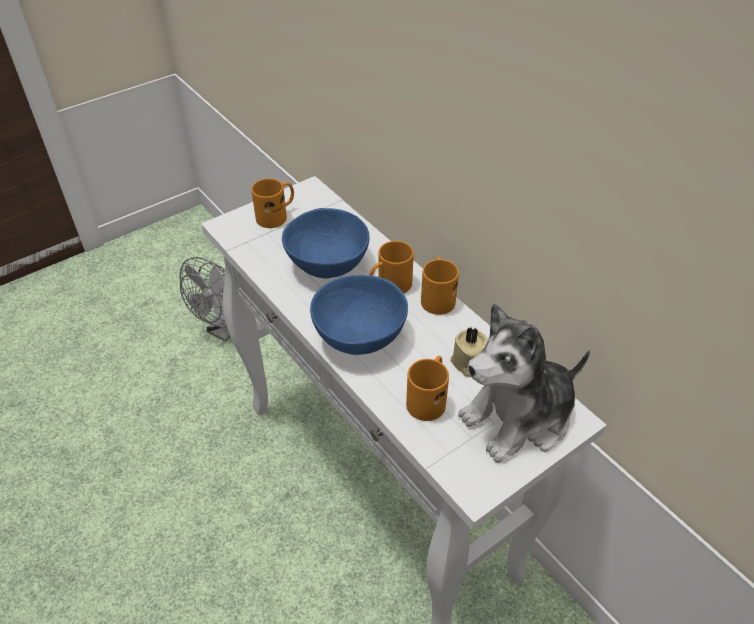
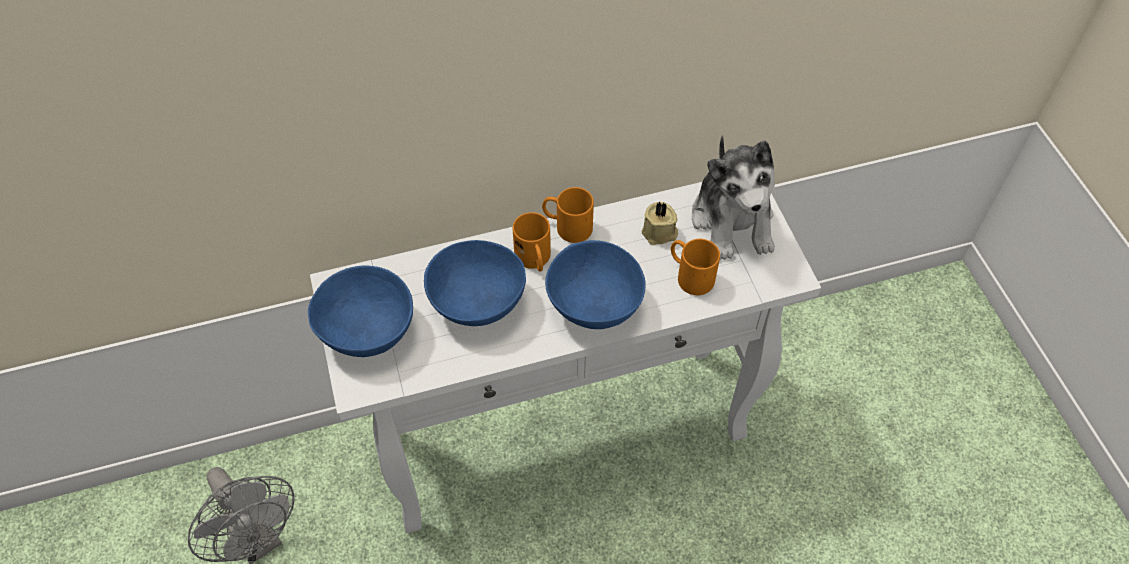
camera: 70 degrees left, 10 degrees up
(276, 215) = (366, 330): orange mug -> blue bowl

